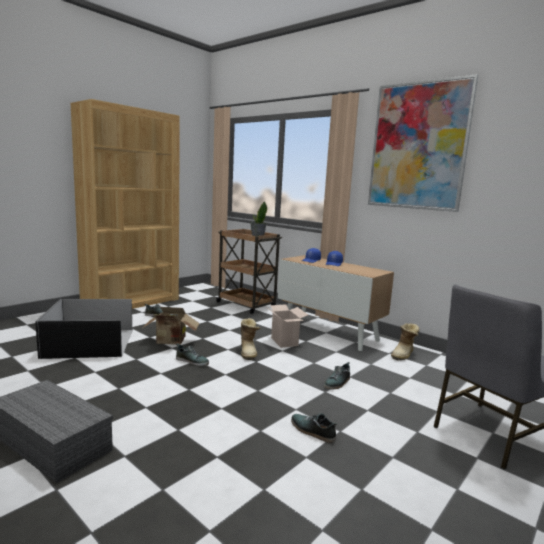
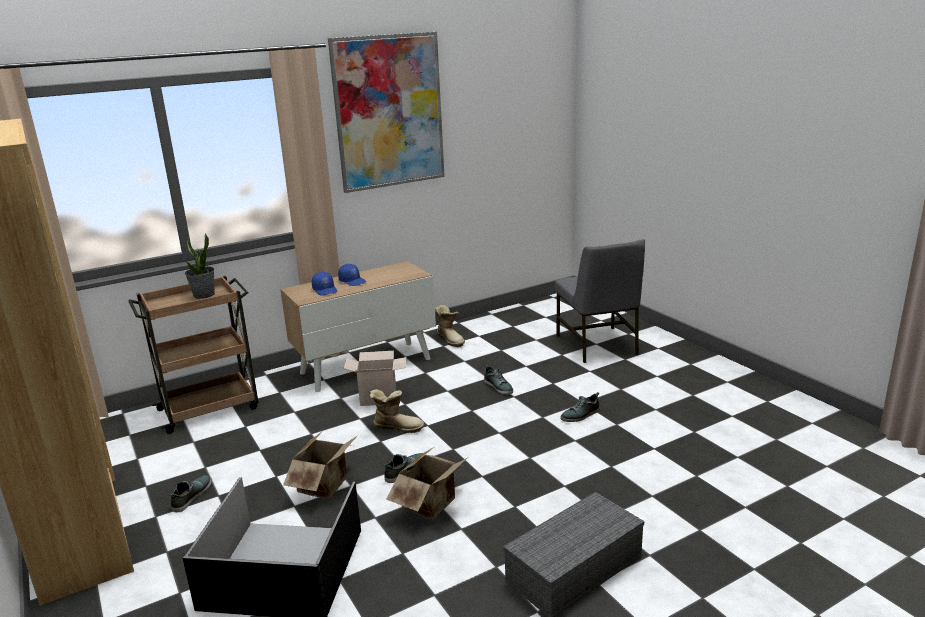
camera: 70 degrees left, 10 degrees up
(149, 375) = (433, 504): none -> cardboard box

